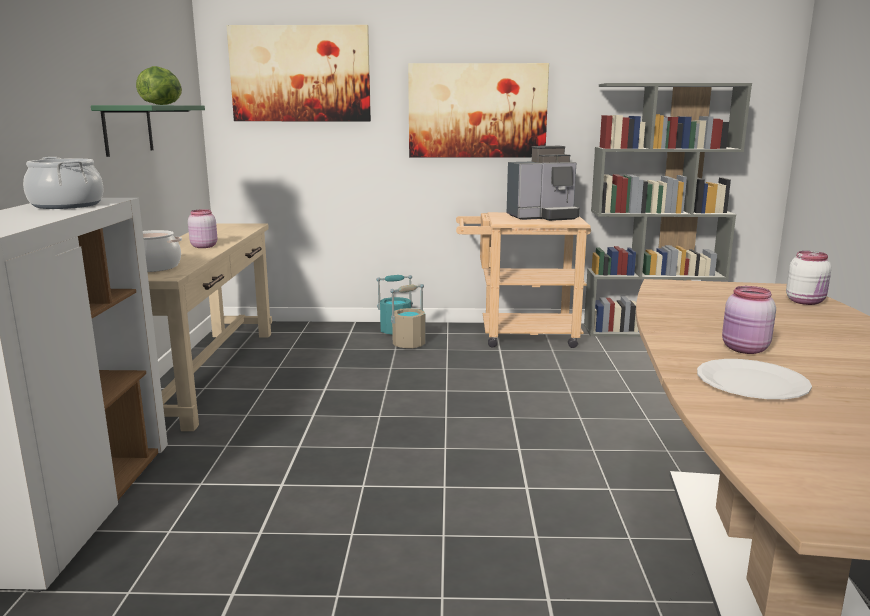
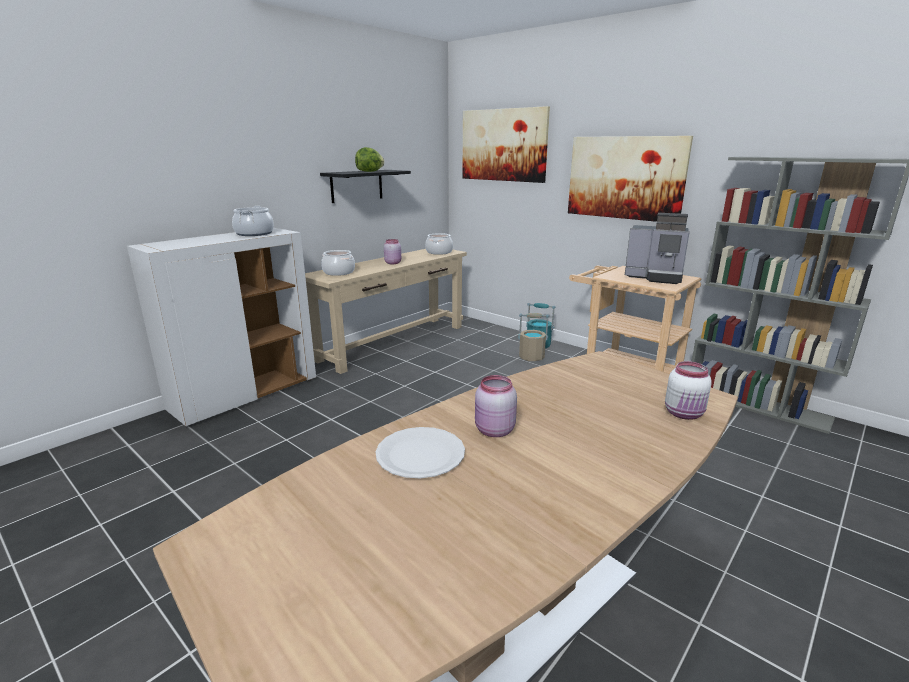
camera: 40 degrees right, 5 degrees up
(128, 129) = (356, 186): green shelf -> black shelf
(234, 228) = (439, 252): none -> cooking pot

